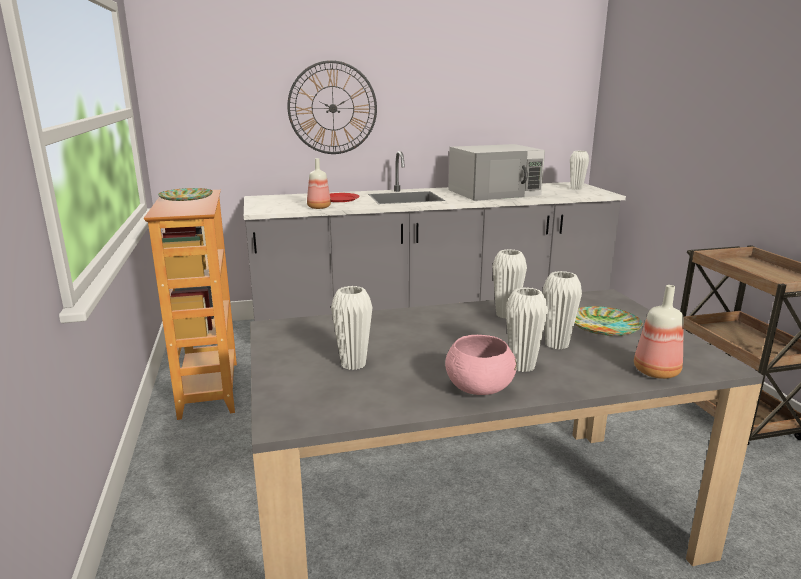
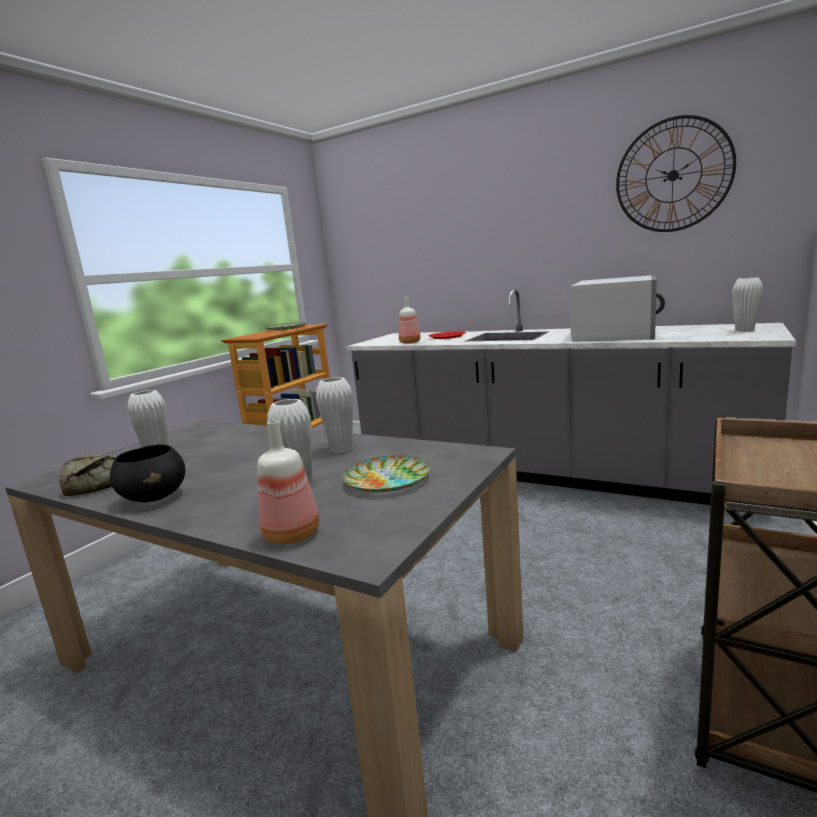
camera: 45 degrees right, 5 degrees down
(332, 108) = (462, 251): wall clock -> wall clock (673, 175)
(367, 400) = (97, 482): none -> bread
(478, 389) = (155, 497): pink bowl -> black bowl
(494, 192) = (614, 333): white microwave -> white microwave turned 90 degrees counterclockwise
(522, 366) = (224, 491): white vase -> none

